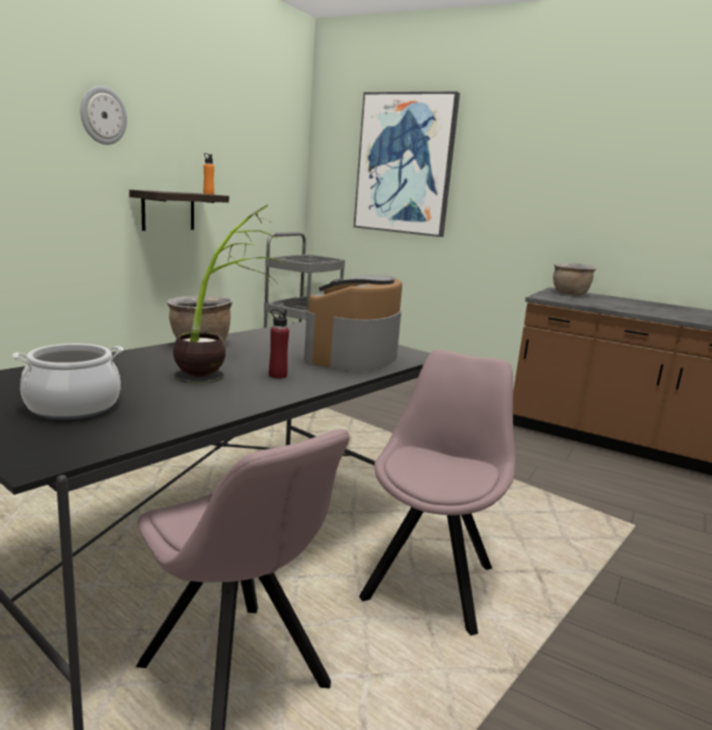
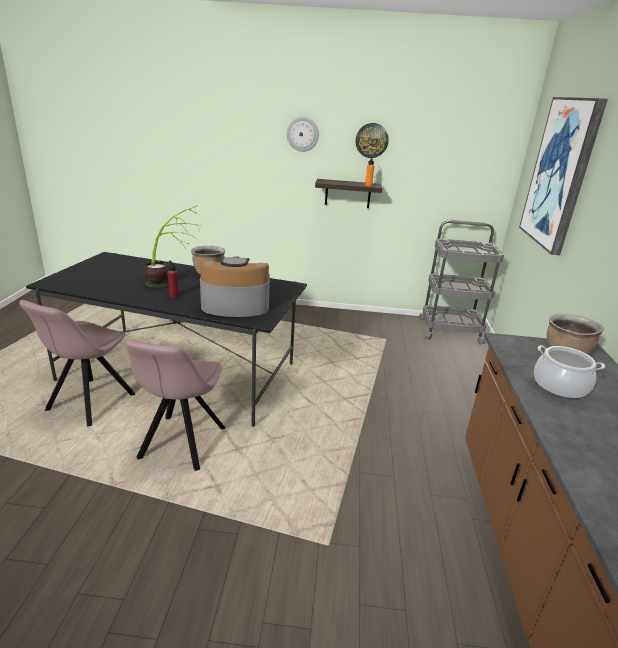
camera: 65 degrees right, 10 degrees up
(73, 407) = (99, 275): cooking pot -> cooking pot (560, 386)
(188, 131) = (371, 140): none -> wall clock
(431, 583) = (181, 443): pink chair -> pink chair turned 105 degrees clockwise

